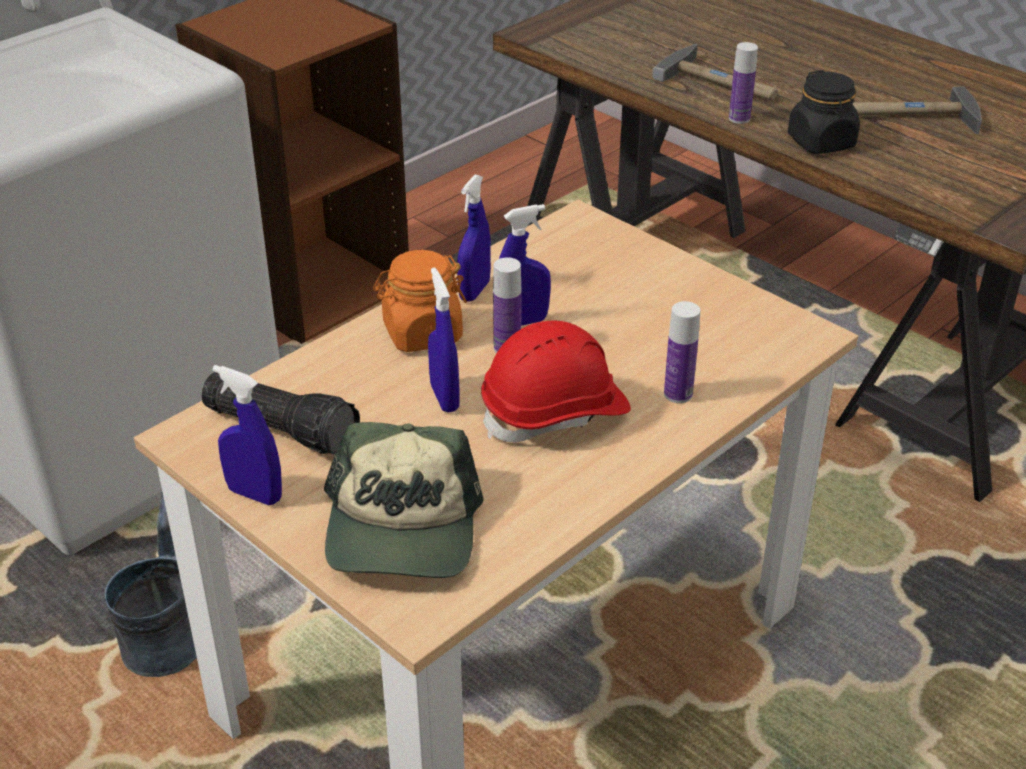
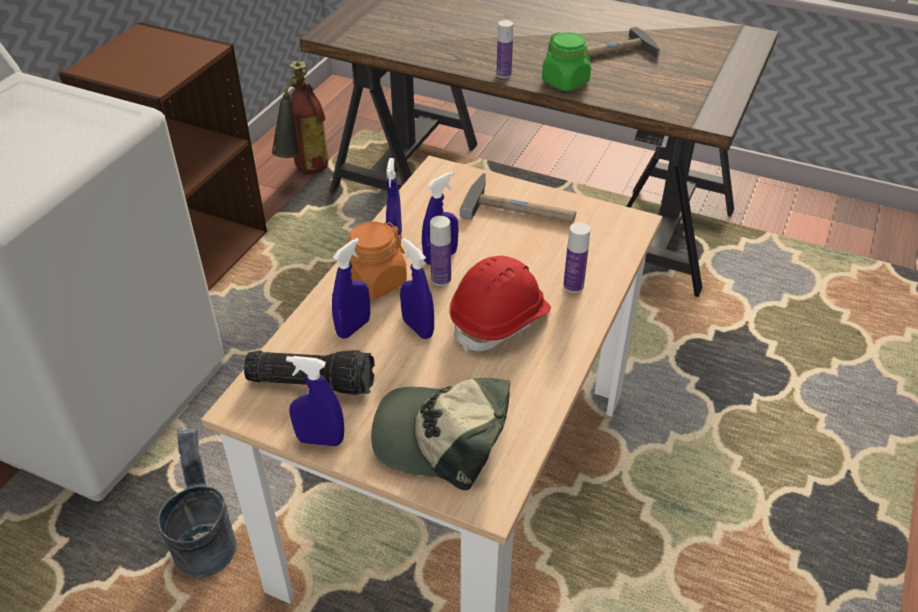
camera: 20 degrees left, 5 degrees up
(366, 379) = (353, 328): none -> blue spray bottle
(402, 529) = (442, 437): cap -> cap turned 120 degrees clockwise
(492, 225) = (305, 174): none -> fire extinguisher
(721, 83) = (478, 50): hammer -> hammer (520, 209)
(821, 142) = (565, 82): black jar -> green jar

